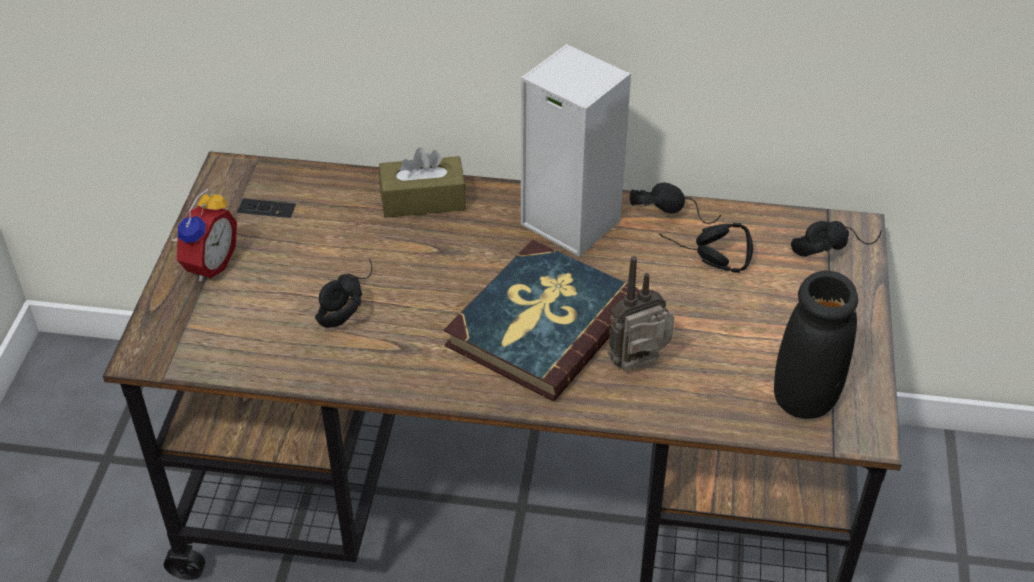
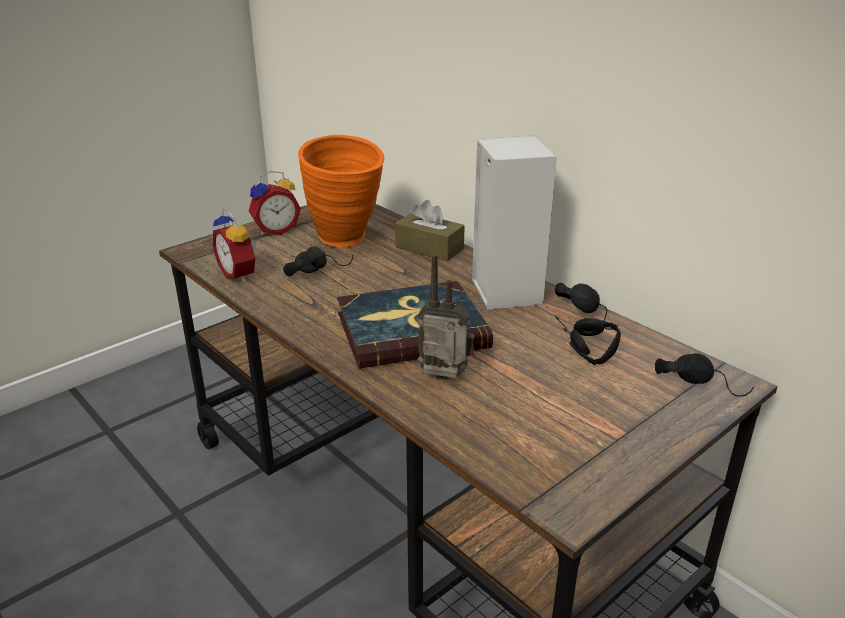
camera: 40 degrees right, 15 degrees down
(263, 354) = (240, 274): none -> alarm clock
(320, 238) = (347, 242): none -> orange vase
(805, 398) = (546, 461): black vase -> none

